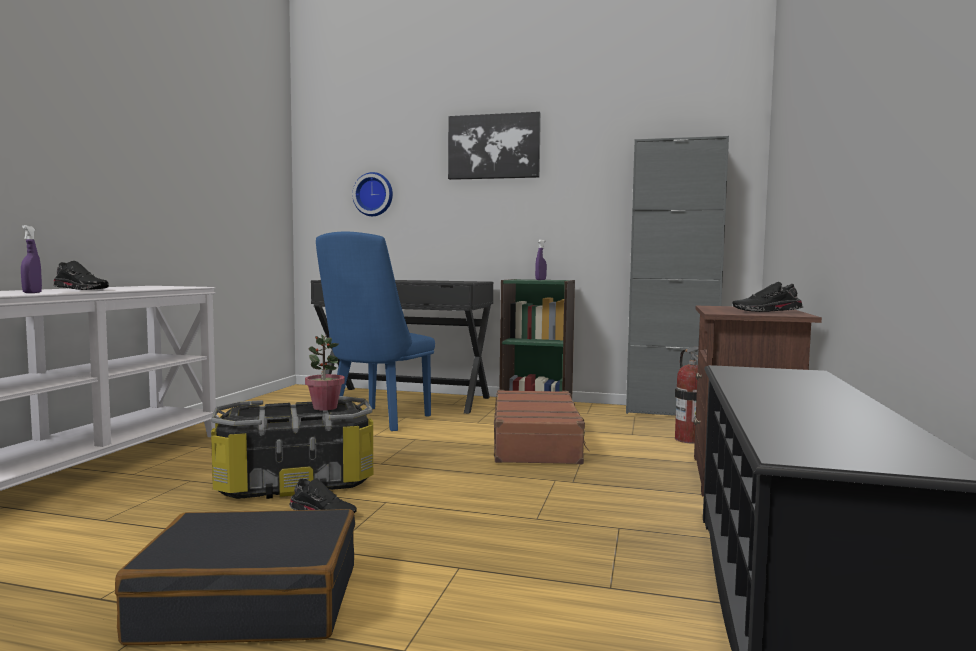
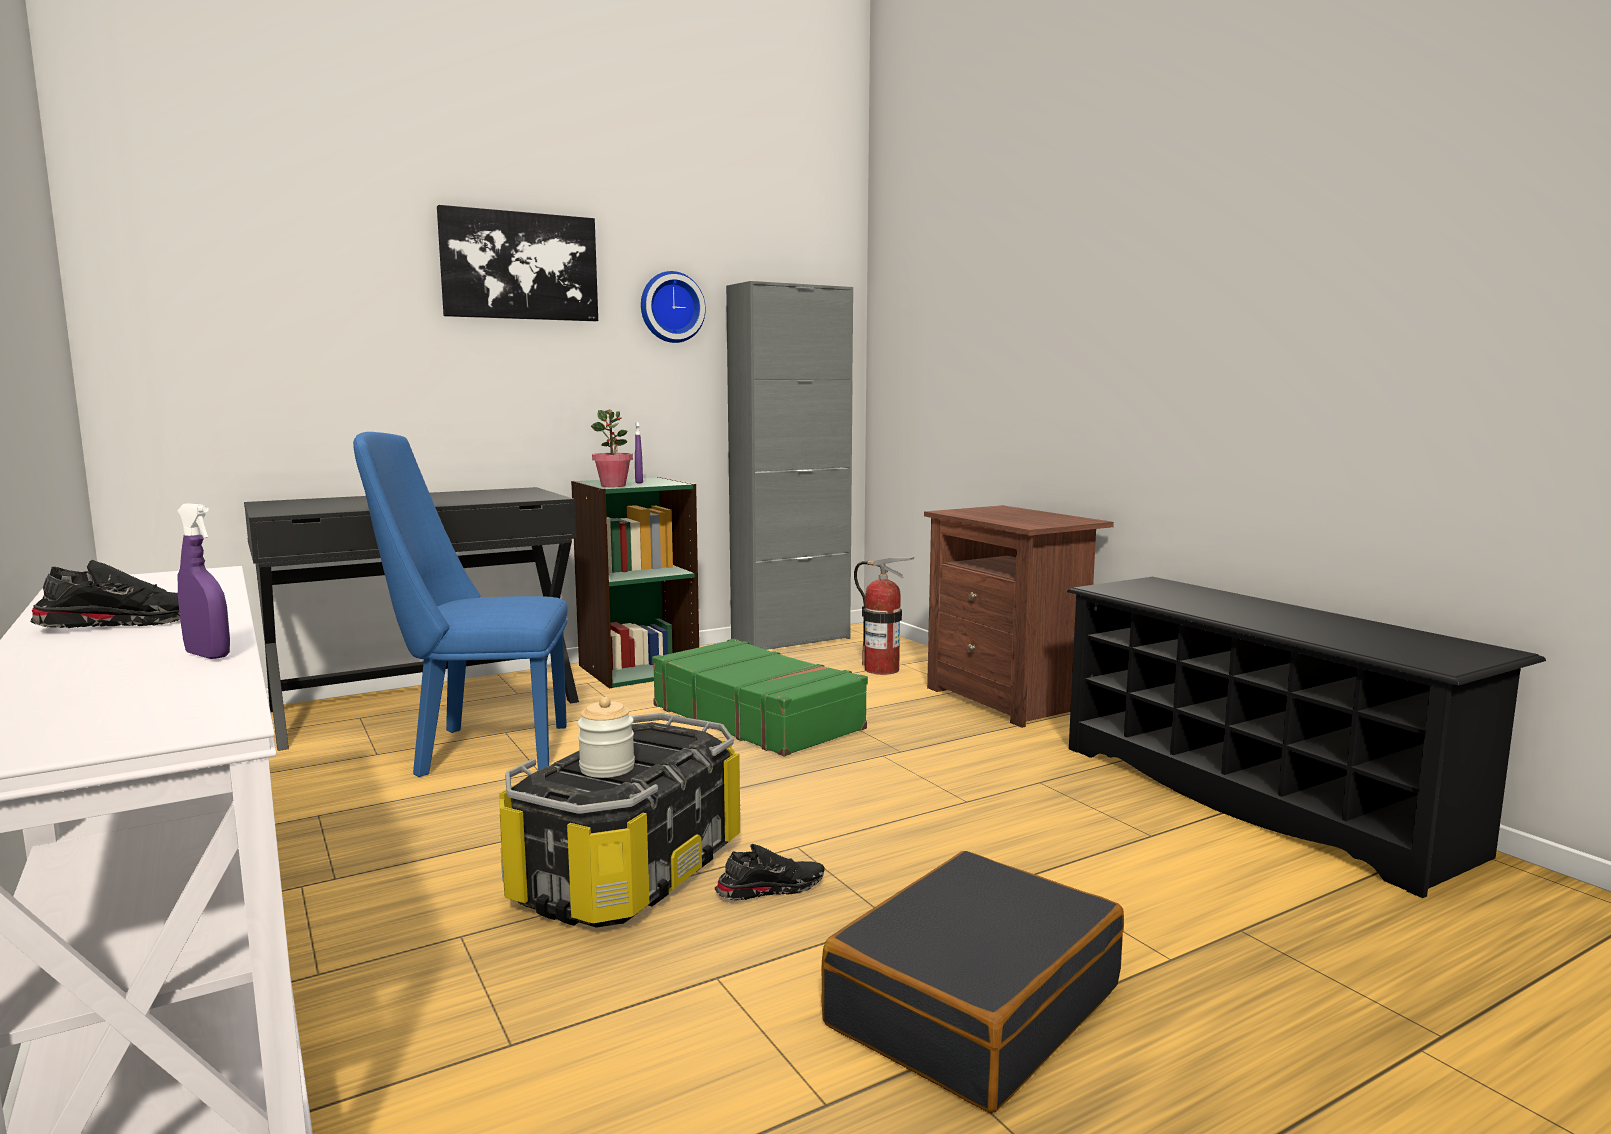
camera: 45 degrees left, 5 degrees up
(276, 412) = (607, 768): none -> jar
(325, 408) = (646, 742): potted plant -> potted plant (613, 486)
(374, 194) = (286, 337): wall clock -> wall clock (670, 307)
(376, 421) = (479, 750): blue chair -> blue chair turned 105 degrees clockwise
(536, 442) = (757, 717): brown suitcase -> green suitcase
(767, 312) = (1042, 517): black shoe -> none

